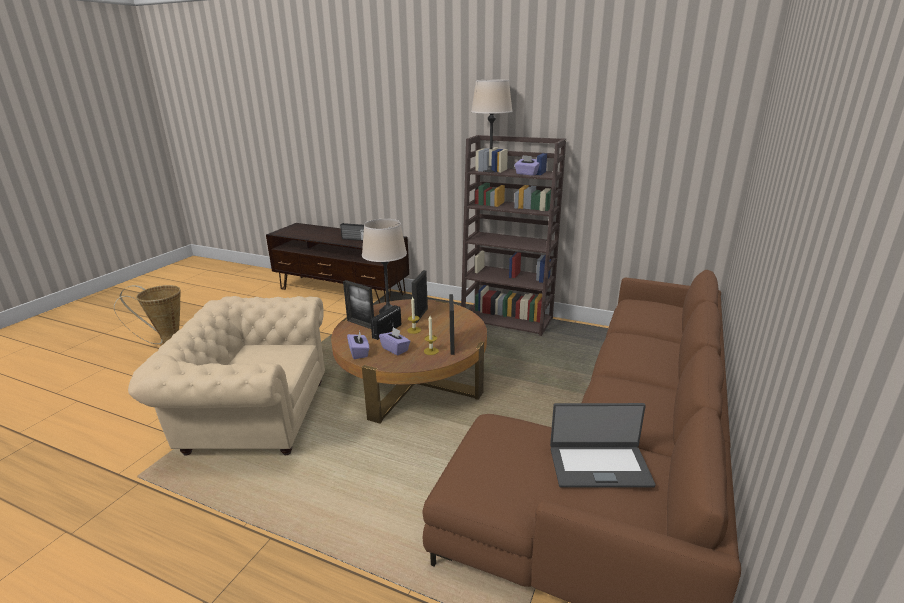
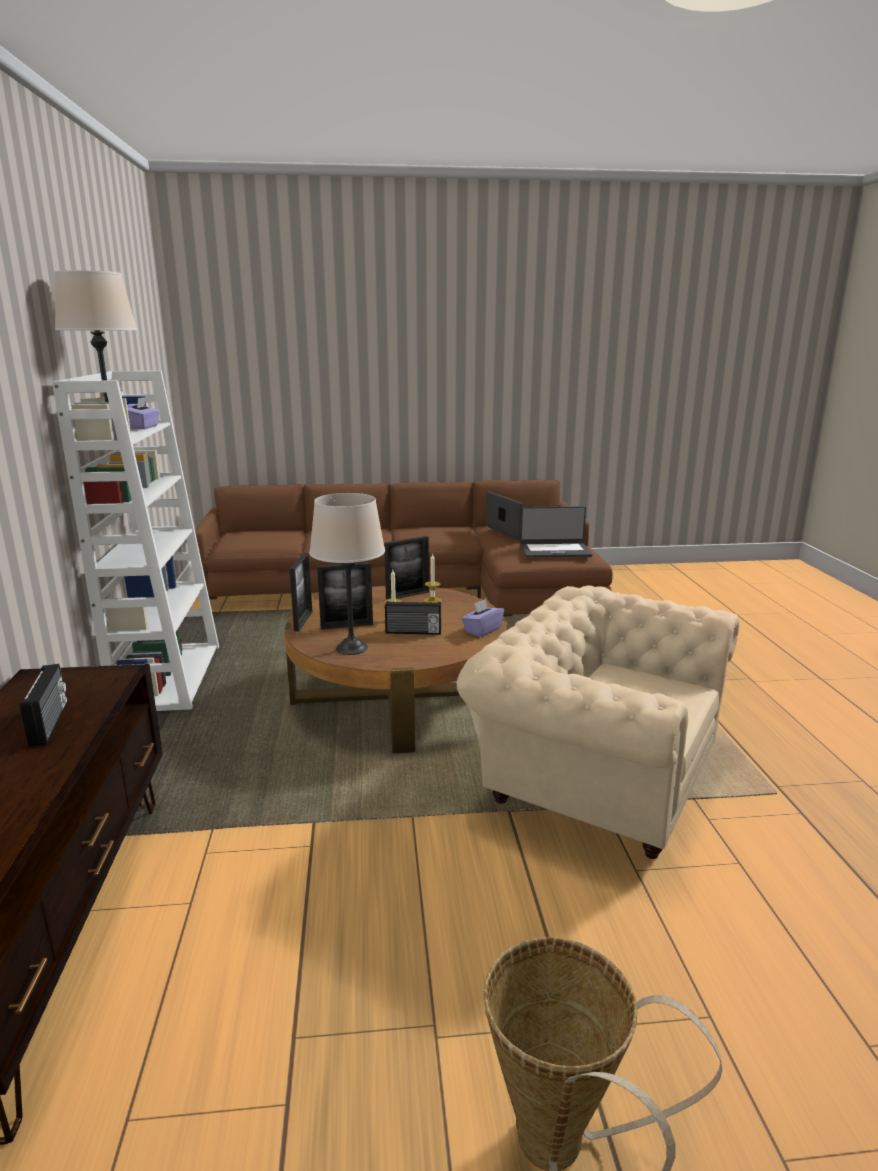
camera: 120 degrees left, 5 degrees down
(252, 416) = (595, 775): beige armchair -> beige armchair turned 150 degrees clockwise
(360, 324) = (412, 652): picture frame -> picture frame (303, 621)
(395, 349) = (450, 616): purple tissue box -> none
(493, 461) = (555, 551): none -> laptop
(508, 319) = (168, 677): brown bookcase -> white bookcase

